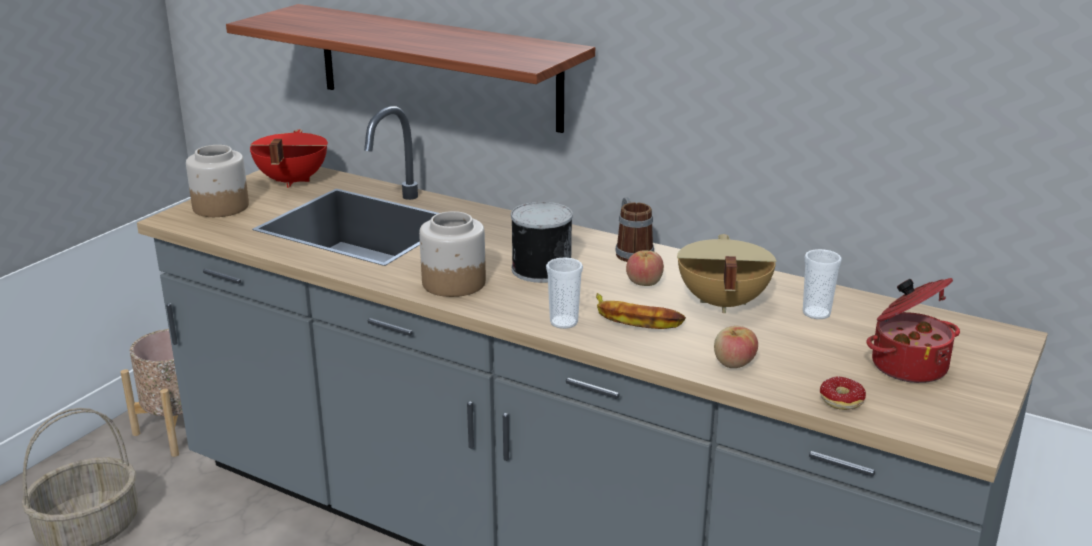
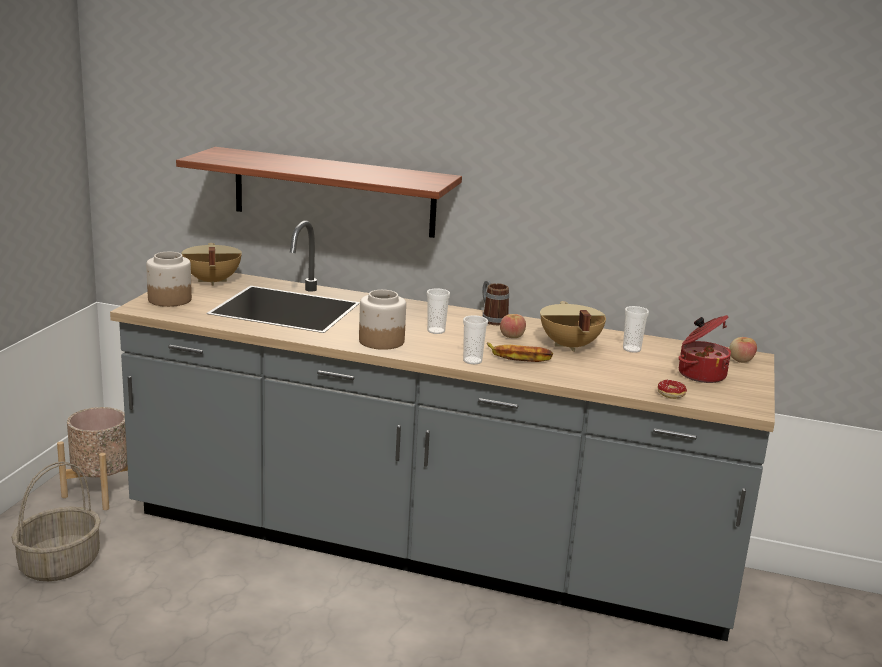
camera: 15 degrees left, 5 degrees down
(290, 181) = (211, 281): red cooking pot -> beige cooking pot
(540, 269) = (436, 331): can -> cup
(733, 364) = (595, 378): apple -> apple (740, 361)

